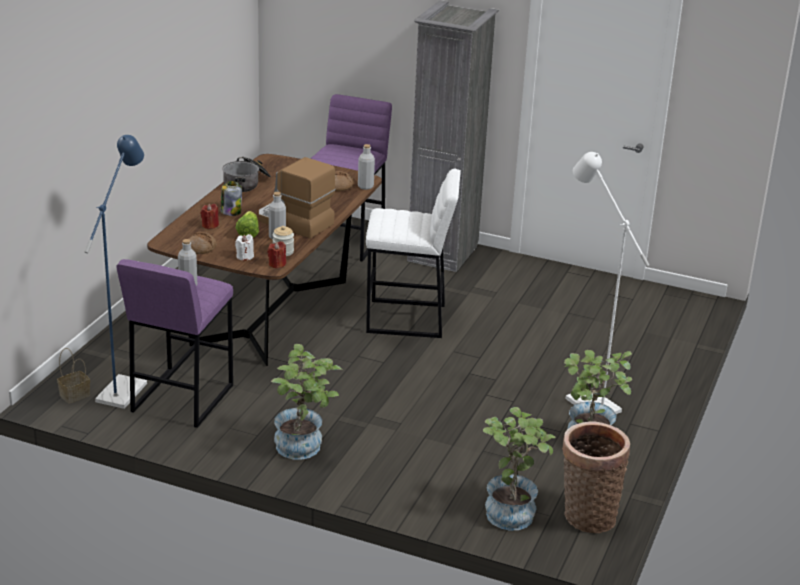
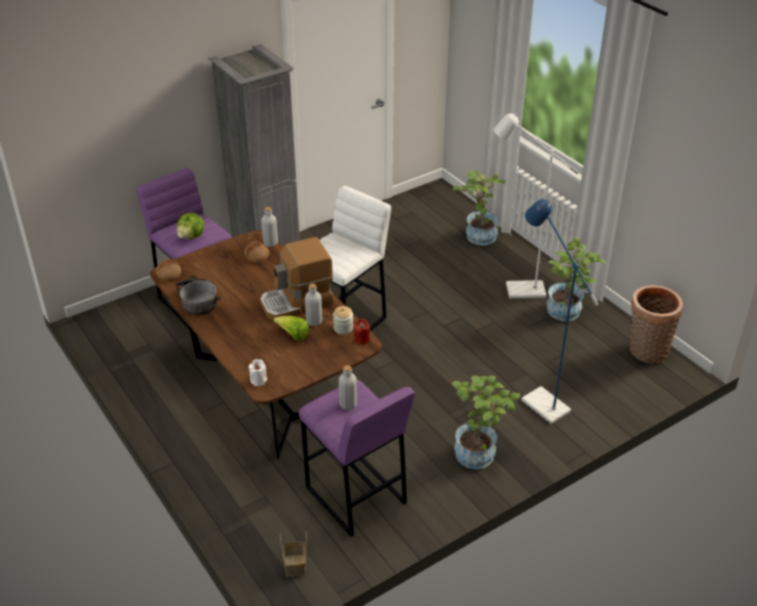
camera: 55 degrees left, 10 degrees up
(126, 387) = (310, 525): blue floor lamp -> blue floor lamp (539, 401)
(200, 248) = (295, 371): bread -> bread (168, 274)
(210, 225) = (257, 351): red candle -> none
(231, 212) = (243, 330): jar -> none
(245, 257) = (333, 352): white candle -> white candle (258, 380)
(336, 156) = (191, 236): none -> lettuce
(511, 510) = (621, 382): potted plant -> potted plant (477, 234)

